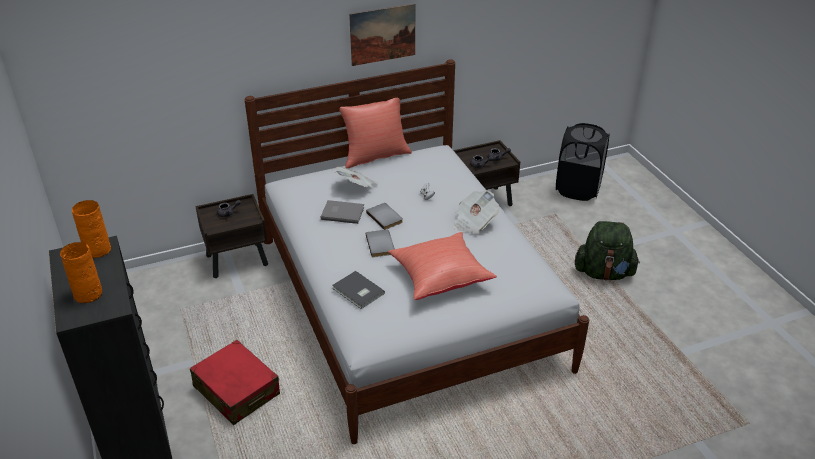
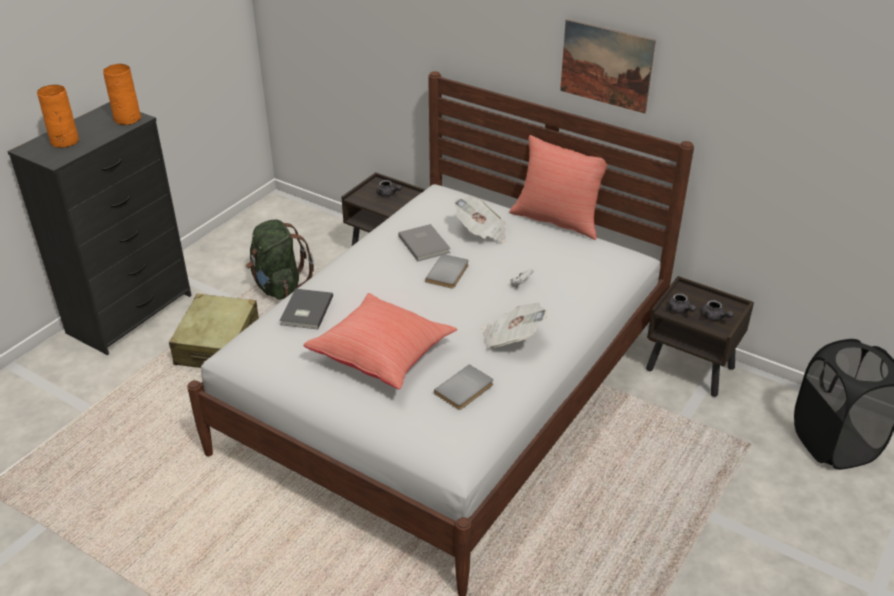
camera: 55 degrees right, 0 degrees up
(236, 391) = (218, 344): red suitcase -> beige suitcase
(381, 244) = (398, 291): grey book -> grey book (465, 390)
(604, 273) = (685, 545): green backpack -> green backpack (279, 286)

